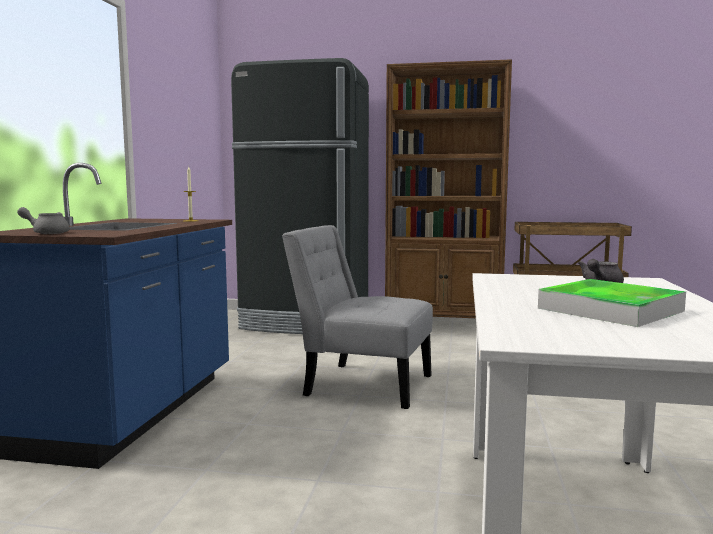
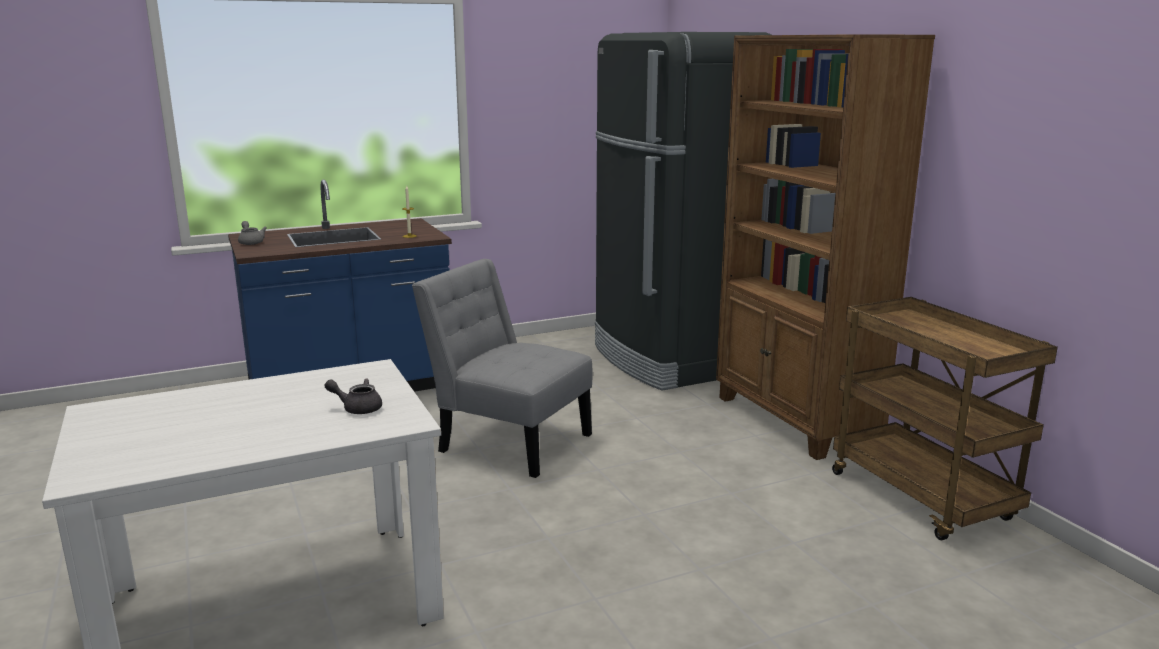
camera: 55 degrees right, 10 degrees up
(362, 384) = (509, 441): grey chair -> grey chair turned 45 degrees counterclockwise
(610, 309) = (218, 423): tray -> none

